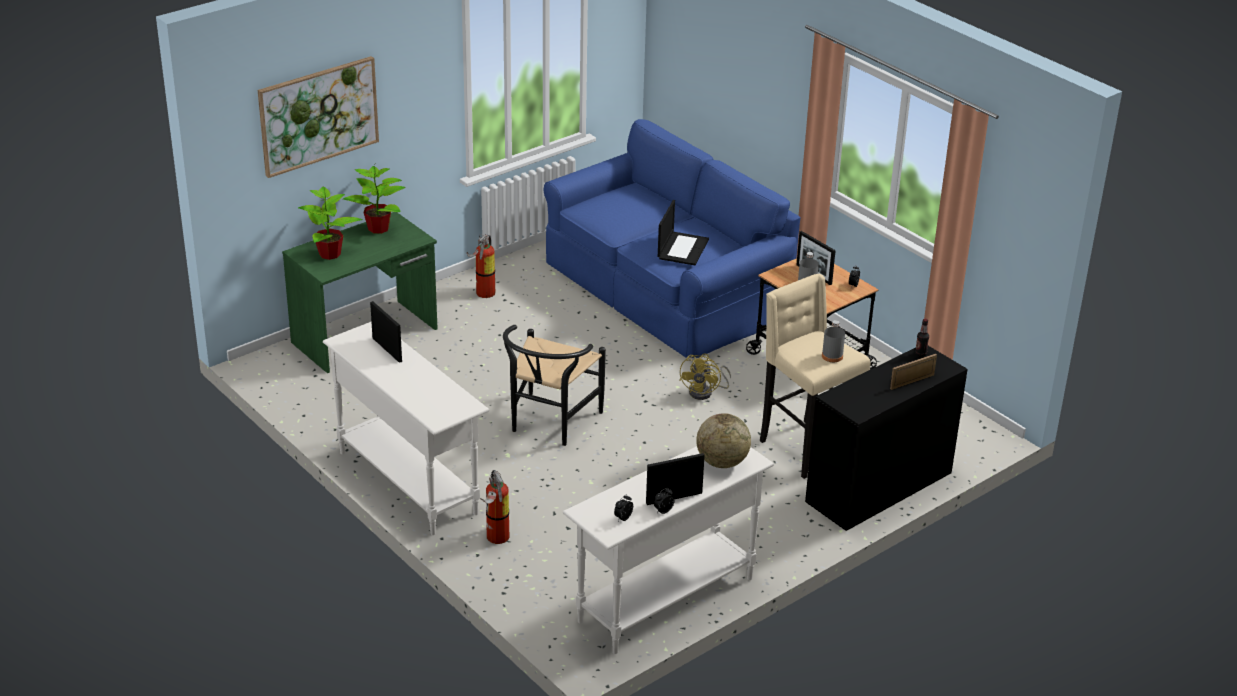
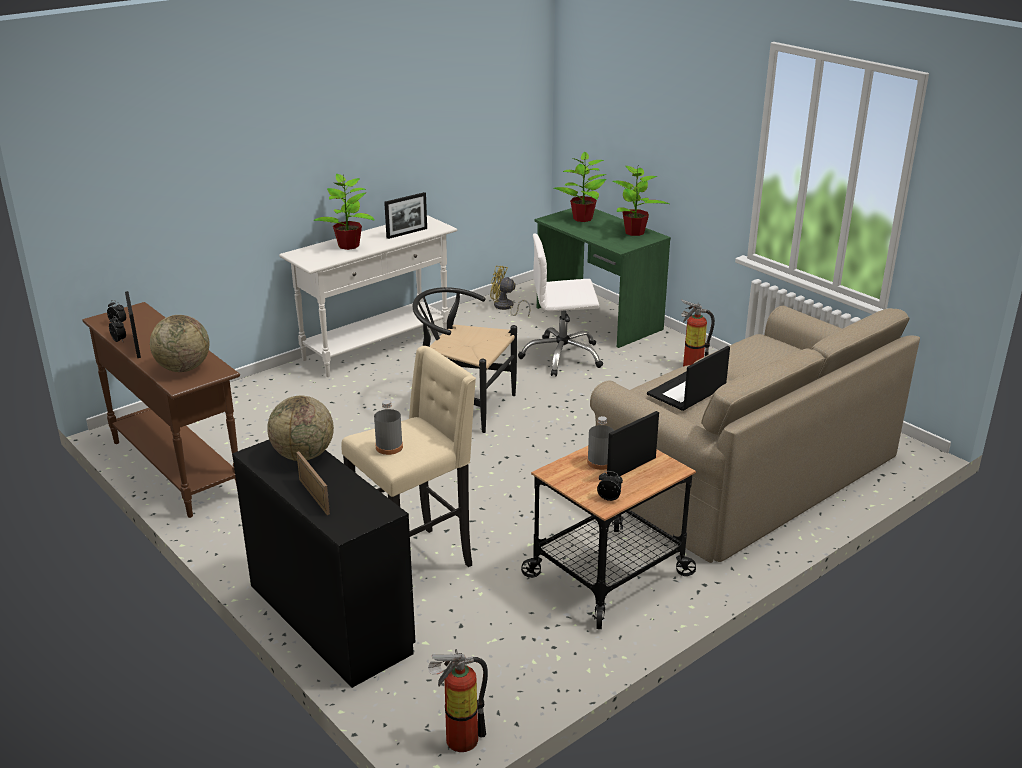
camera: 90 degrees right, 5 degrees down
(318, 115) = (630, 99): picture -> none
(419, 386) = (348, 246): none -> potted plant
(452, 362) = (562, 356): none -> white office chair
(496, 539) = (290, 386): fire extinguisher -> fire extinguisher (457, 738)
(665, 600) = (176, 467): white console table -> brown console table
(666, 288) = (745, 470): blue sofa -> beige sofa
(682, 248) = (686, 392): laptop -> laptop turned 120 degrees clockwise
(705, 392) = (526, 494): yellow fan -> yellow fan (505, 307)
(857, 390) = (303, 455): none -> globe
(920, 354) = (380, 508): bottle -> none

